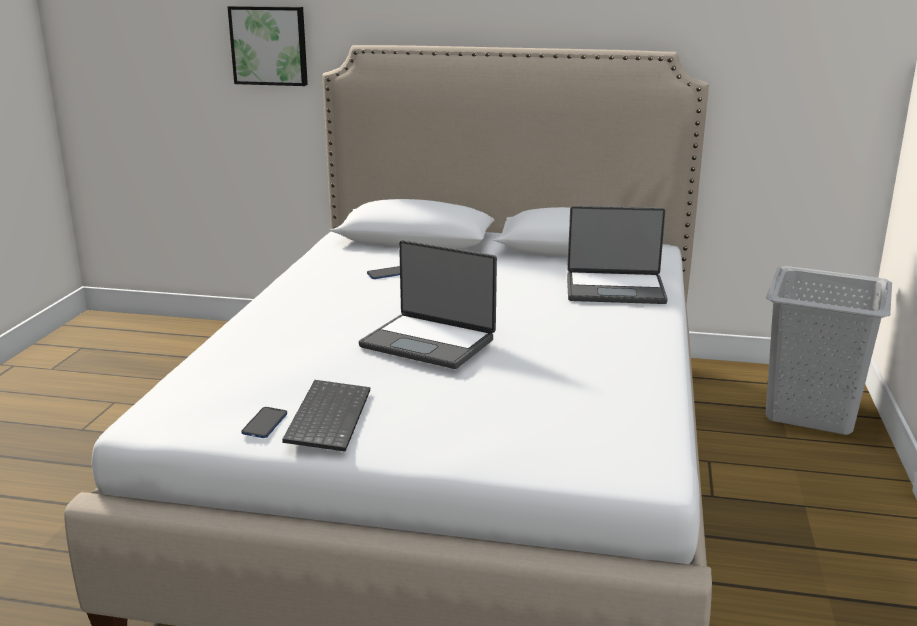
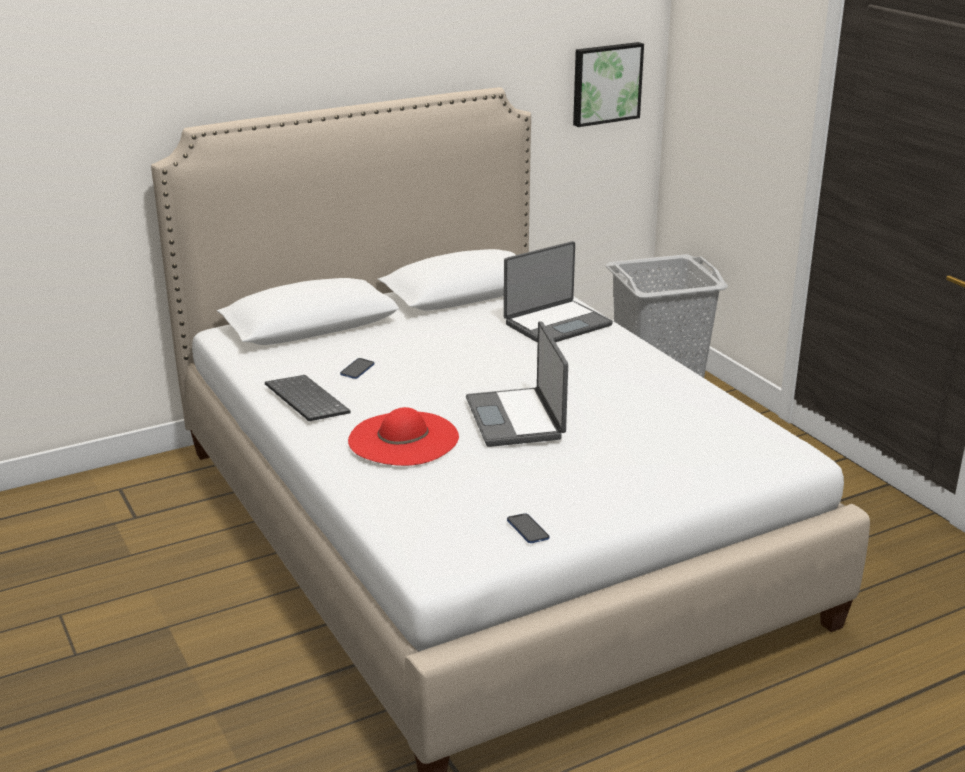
camera: 40 degrees left, 5 degrees up
(269, 45) = (66, 142): picture -> picture (605, 83)
(315, 325) = (403, 439): none -> red hat
(327, 416) = (560, 505): keyboard -> keyboard (304, 400)
(429, 342) = (517, 419): laptop -> laptop turned 90 degrees clockwise

